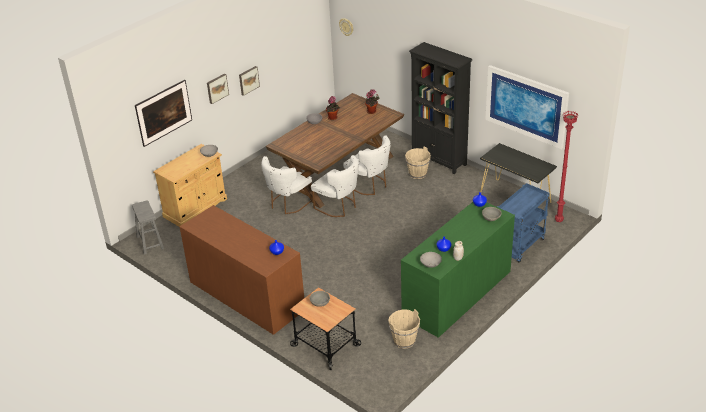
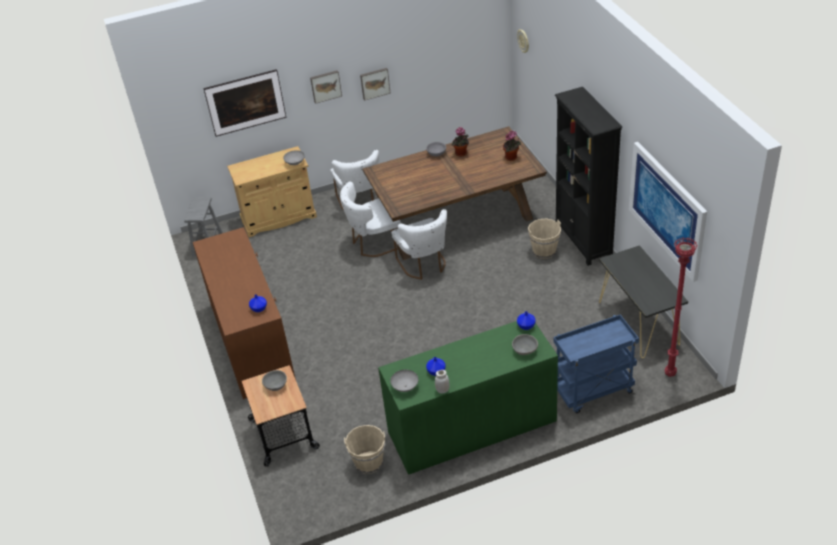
camera: 30 degrees right, 5 degrees up
(370, 185) = (478, 249): white chair -> white chair (360, 202)

